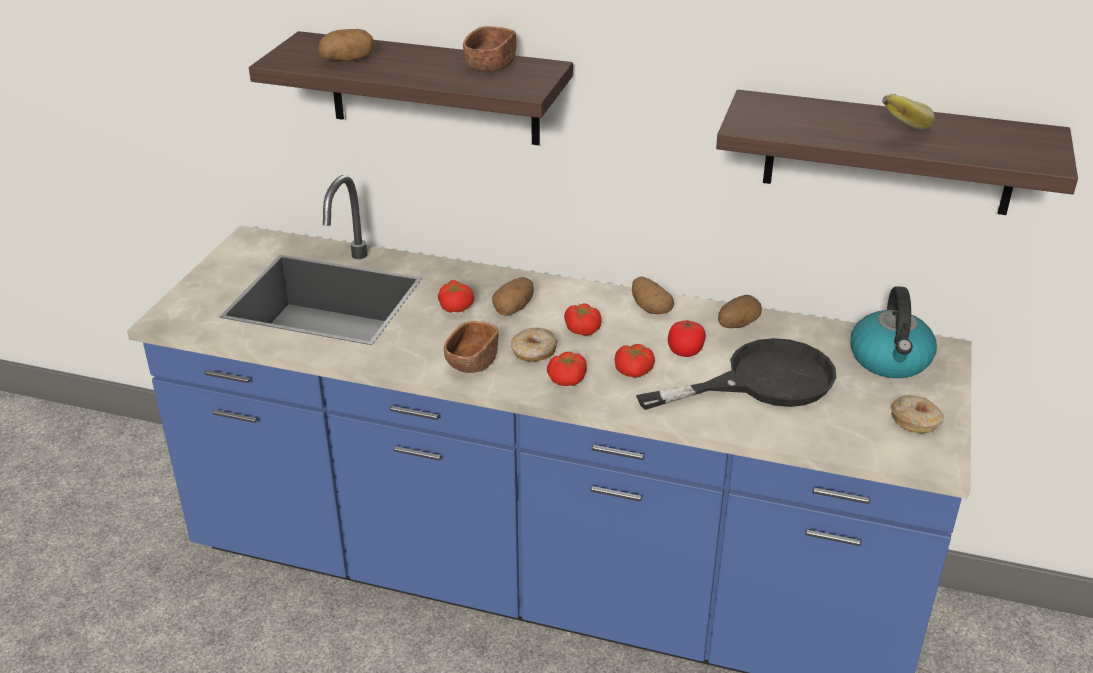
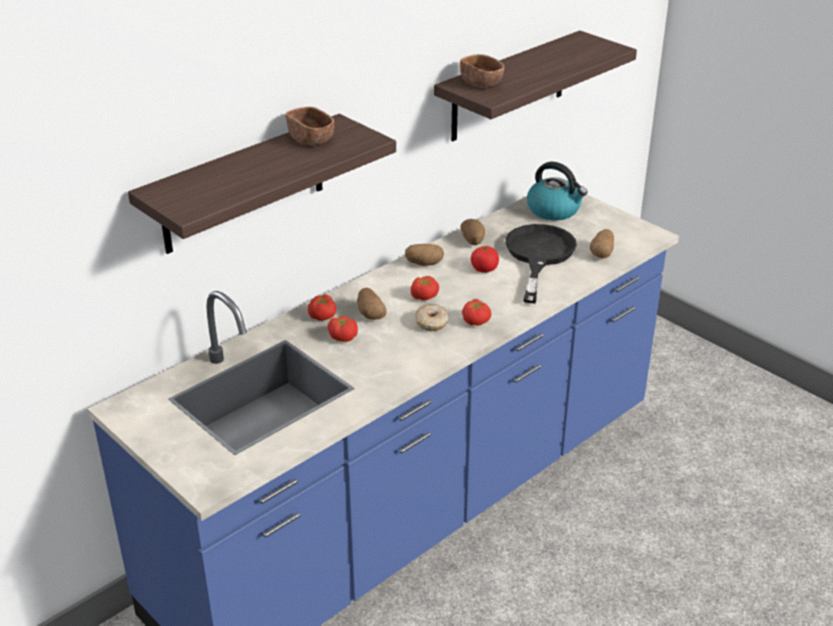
camera: 60 degrees left, 0 degrees up
(347, 60) = (226, 185): potato -> potato (602, 253)
(472, 362) = (420, 351): brown bowl -> brown bowl (481, 83)
(634, 372) = (489, 294): tomato -> tomato (323, 316)
(894, 128) = (537, 65): banana -> none
(915, 421) = (614, 226): donut -> none

